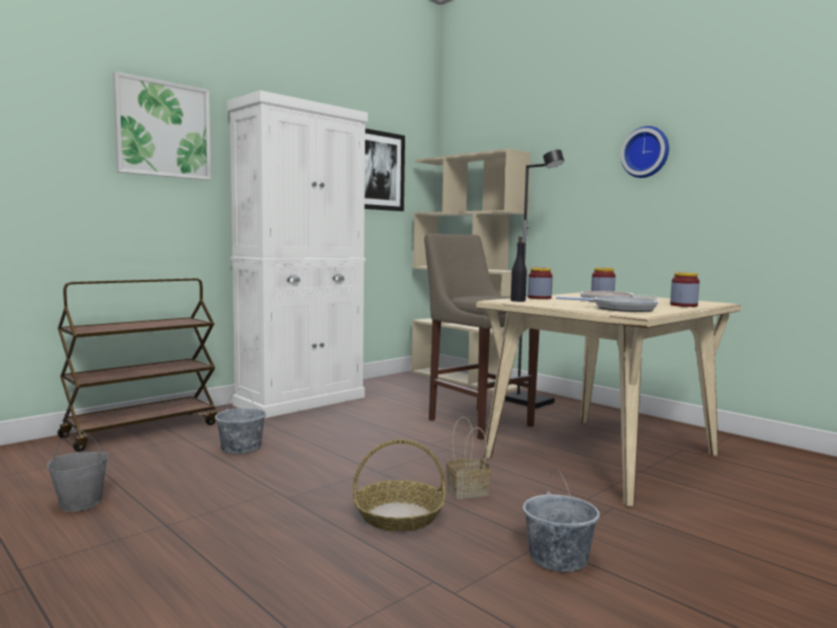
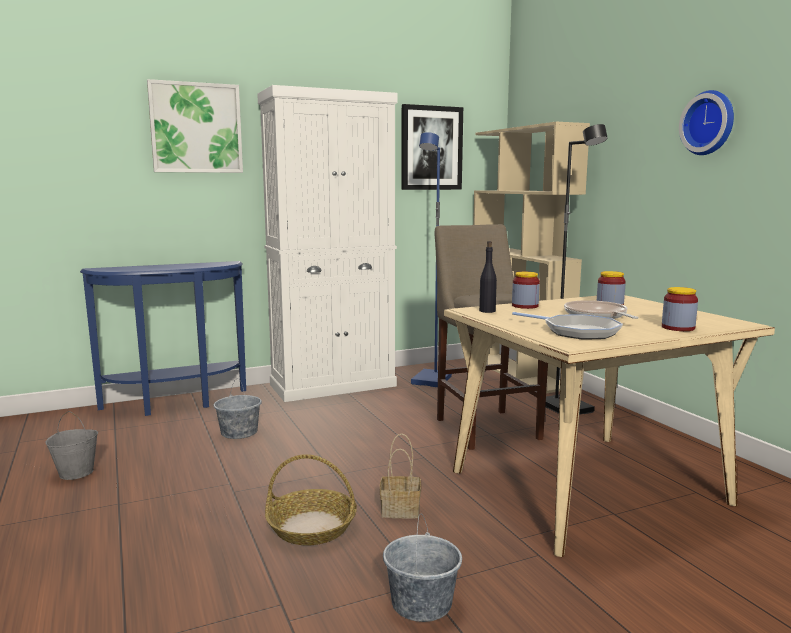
camera: 20 degrees right, 5 degrees up
(142, 430) = (177, 404): brown cart -> blue console table
(394, 390) = (432, 380): none -> blue floor lamp

